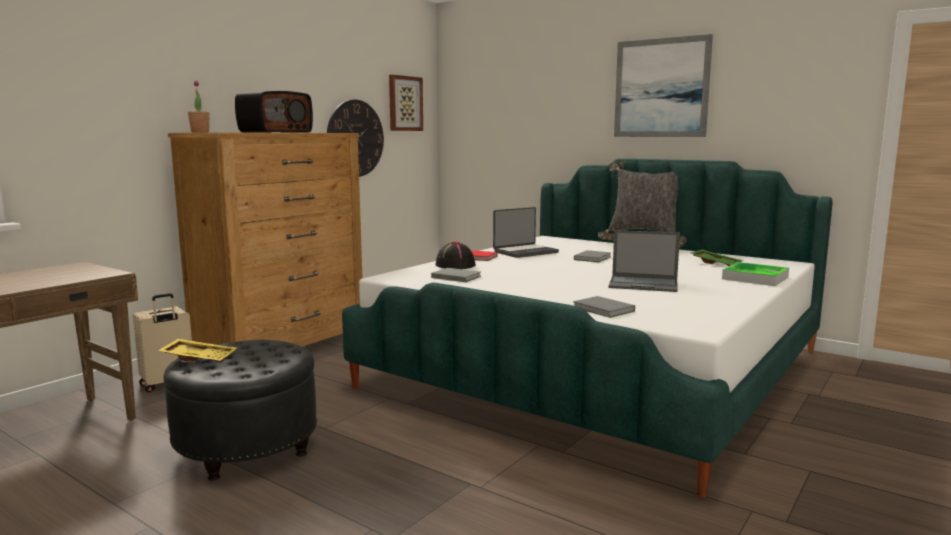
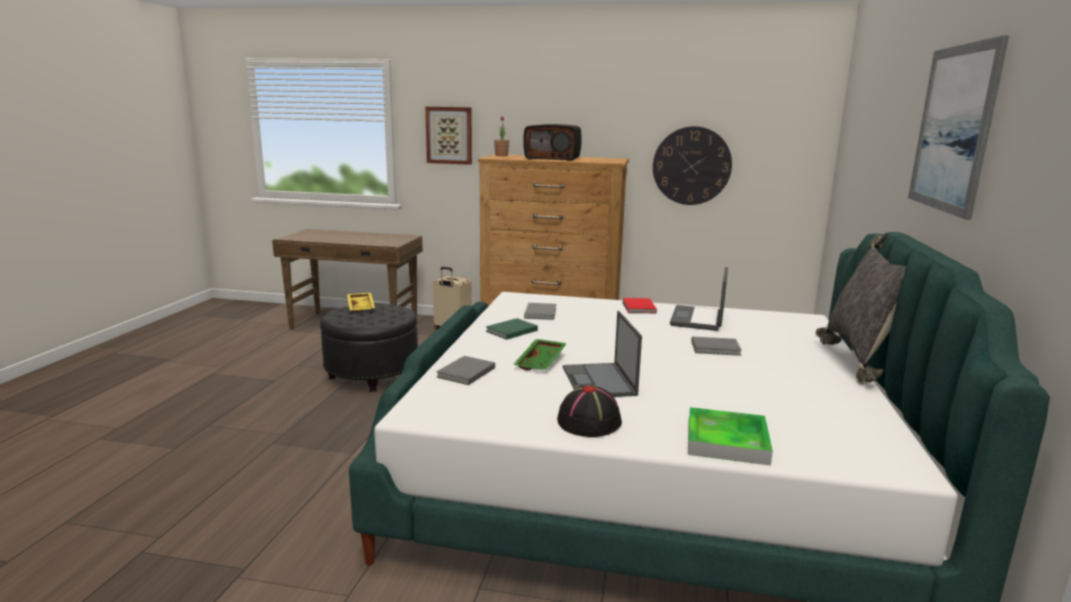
camera: 65 degrees right, 5 degrees up
(405, 103) = (776, 129): picture -> picture (449, 135)
(455, 265) = (590, 306): black hat -> black hat (589, 422)
(499, 289) = (510, 331): none -> green book
(525, 252) = (698, 319): laptop -> laptop turned 75 degrees clockwise
(716, 263) = (799, 413): green tray -> green tray (541, 362)

